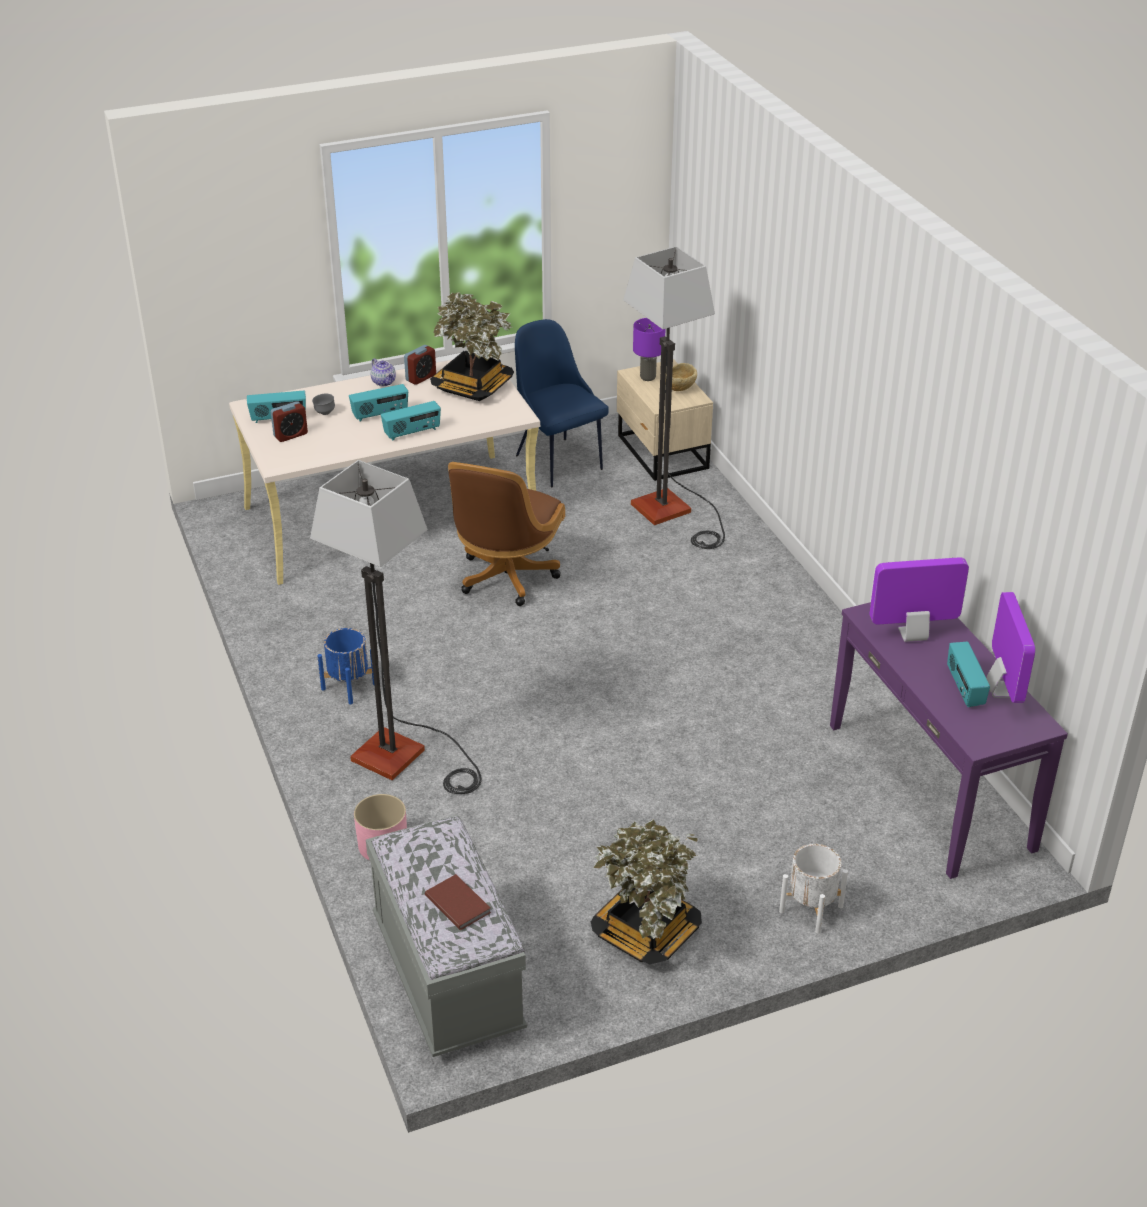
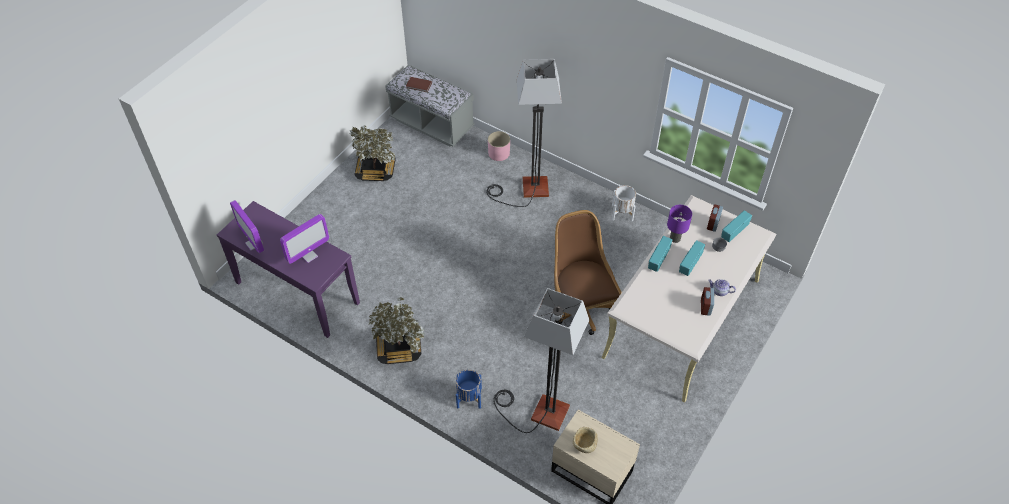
camera: 145 degrees right, 15 degrees up
(349, 686) = (585, 209): blue planter -> blue planter (469, 397)
(472, 387) = (669, 315): potted plant -> potted plant (399, 347)
(557, 462) = (643, 419): blue chair -> none
(647, 378) = (614, 446): purple table lamp -> purple table lamp (675, 238)
(811, 909) = (319, 209): white planter -> white planter (622, 213)
(964, 688) = (271, 236): radio -> none

